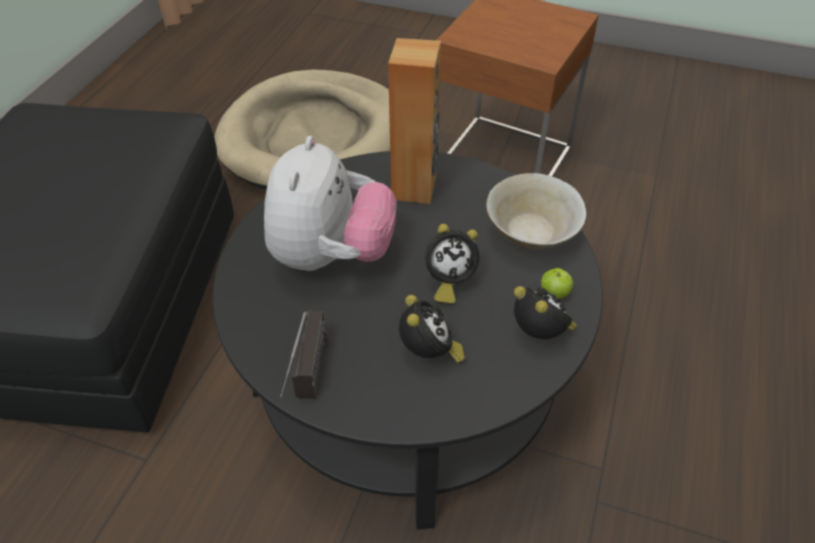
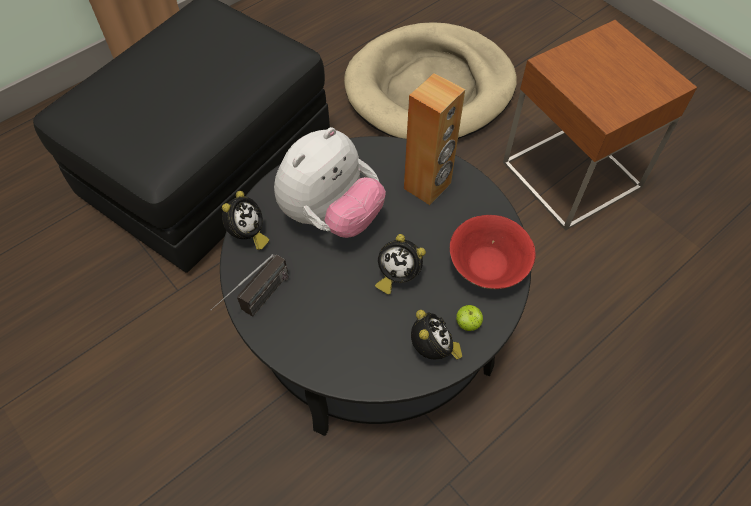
camera: 30 degrees right, 10 degrees up
(429, 353) = (346, 323): alarm clock -> alarm clock (247, 235)
(531, 234) = (487, 267): beige bowl -> red bowl

